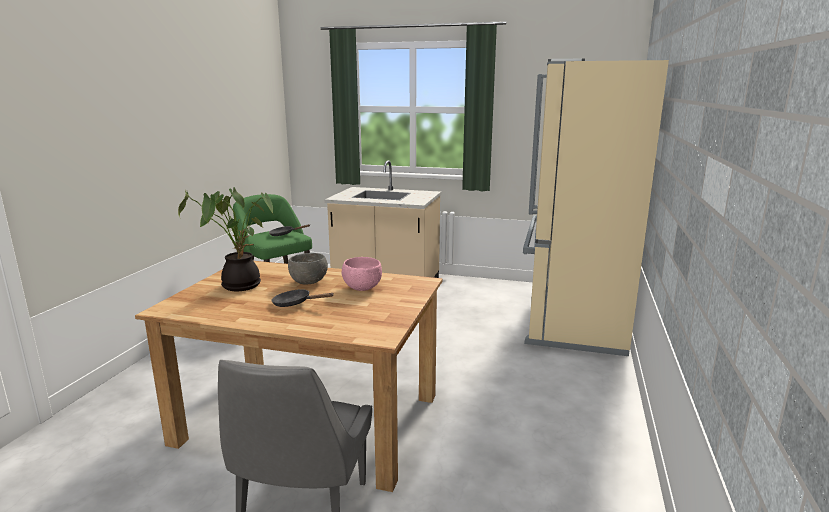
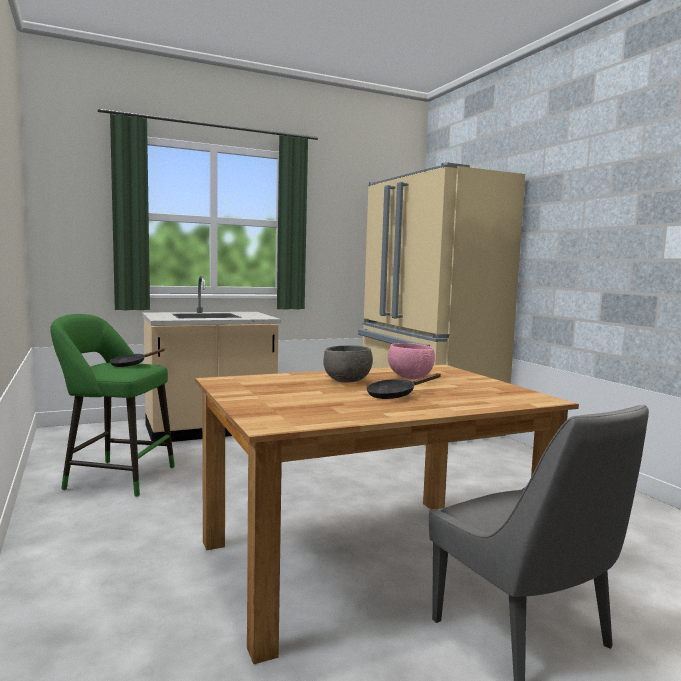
camera: 40 degrees left, 10 degrees down
(239, 285) = (279, 393): potted plant -> none

